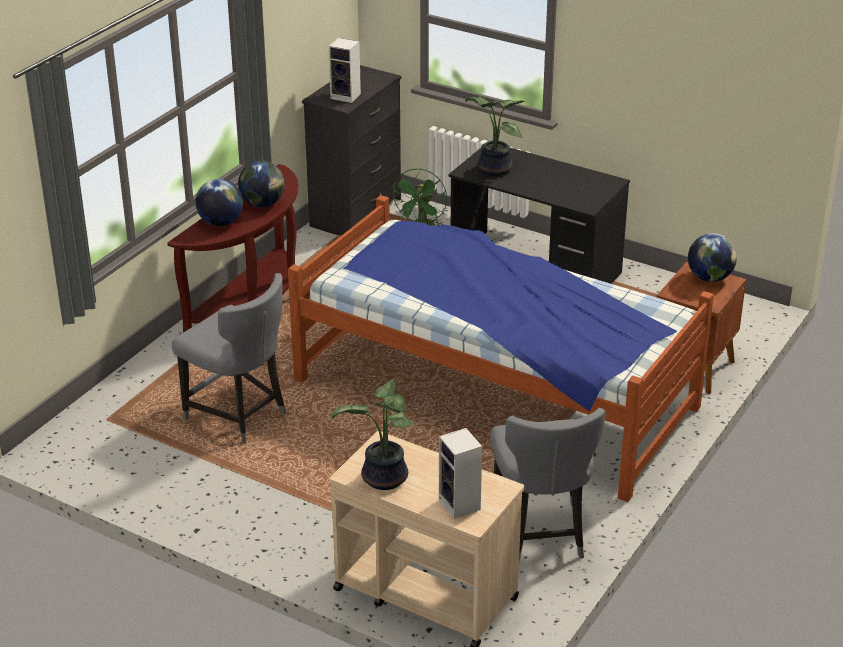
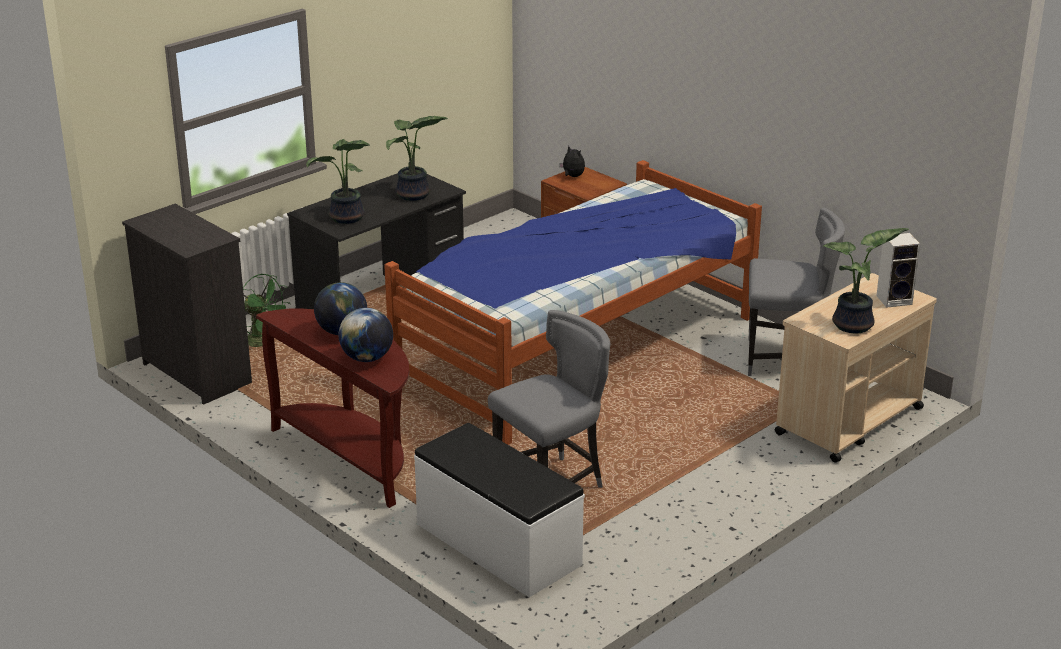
camera: 75 degrees left, 5 degrees down
(142, 402) = (497, 545): none -> white bench
(347, 96) = (199, 234): speaker -> none
(563, 191) = (413, 196): none -> potted plant
(709, 278) = (572, 176): globe -> plush toy

